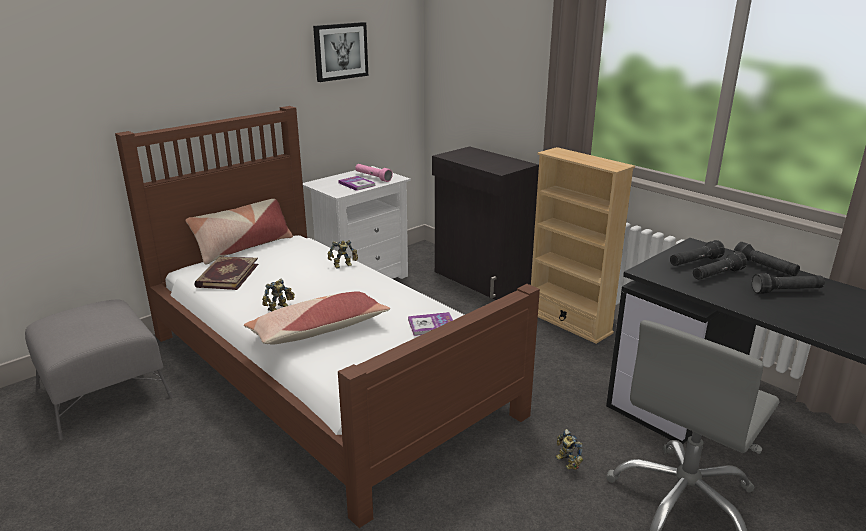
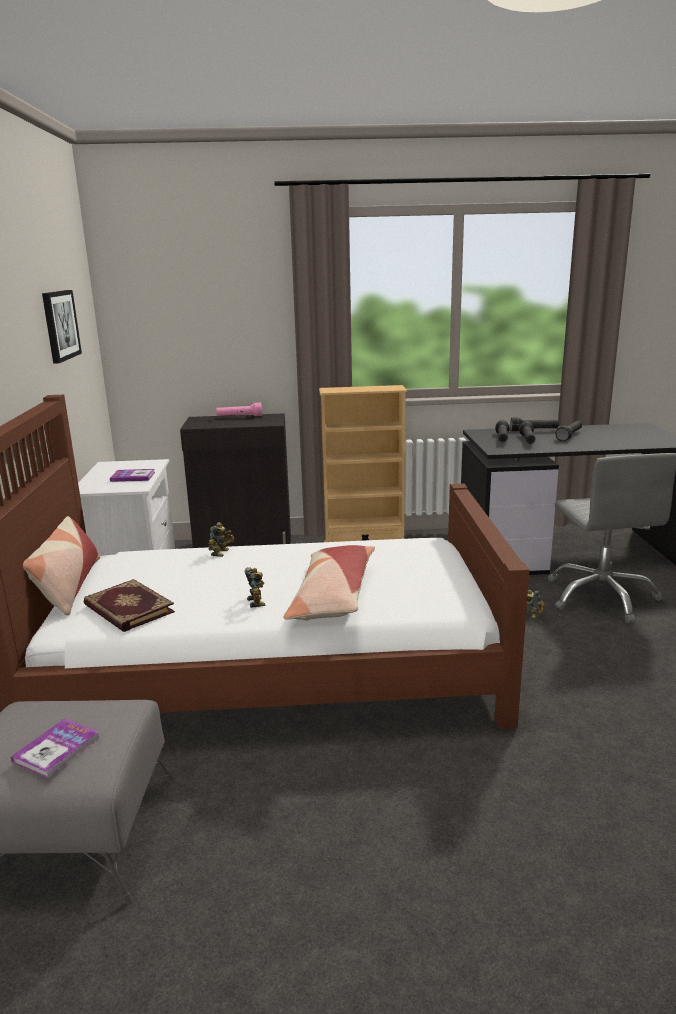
camera: 50 degrees left, 5 degrees down
(373, 177) = (131, 468): pink flashlight -> pink flashlight (239, 417)
(431, 325) = (396, 552): book -> book (57, 749)

